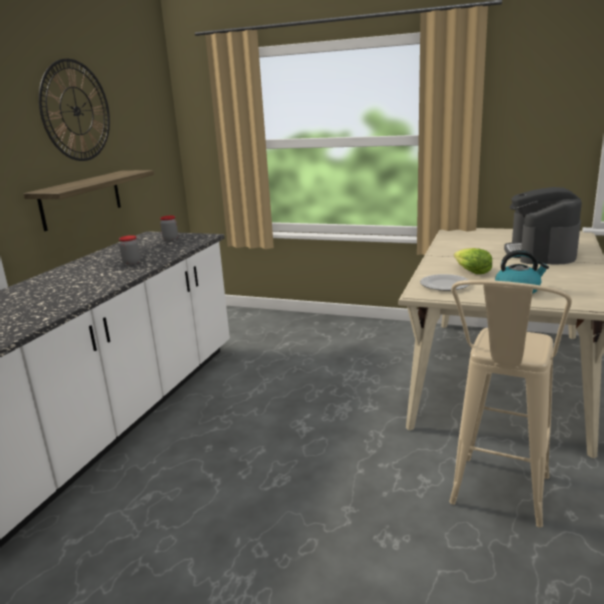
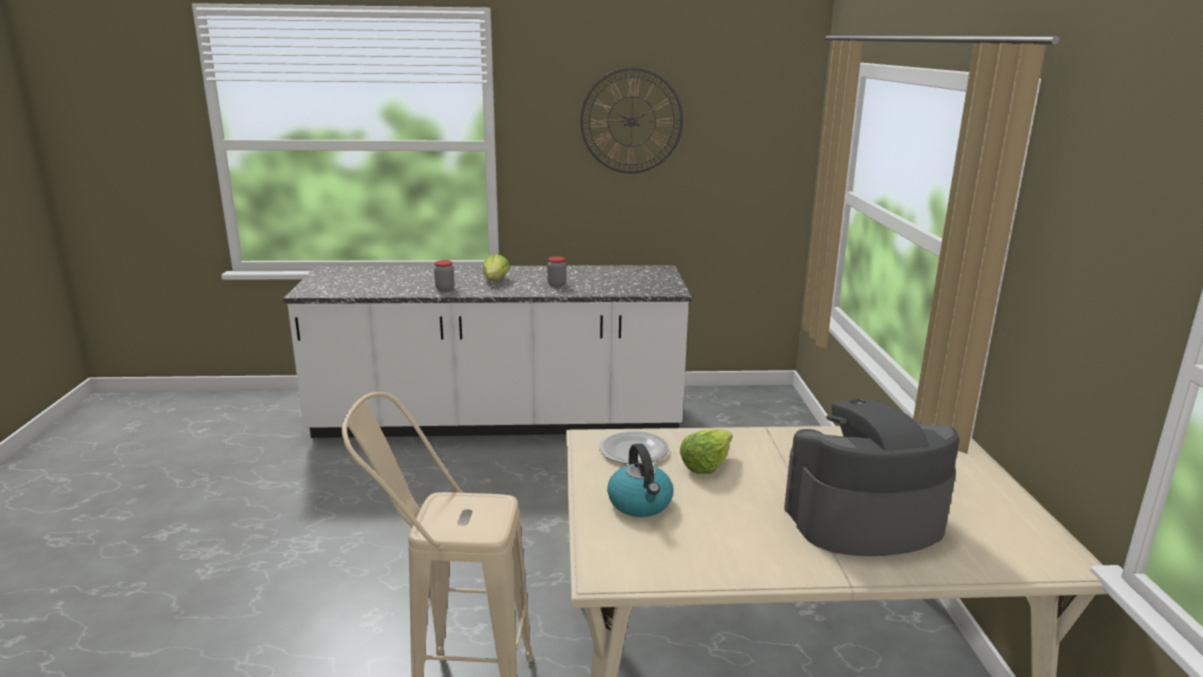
camera: 65 degrees right, 0 degrees up
(78, 280) = (495, 280): none -> lettuce
(81, 199) = (612, 211): shelf -> none
(170, 239) = (649, 280): jar -> jar (445, 289)

